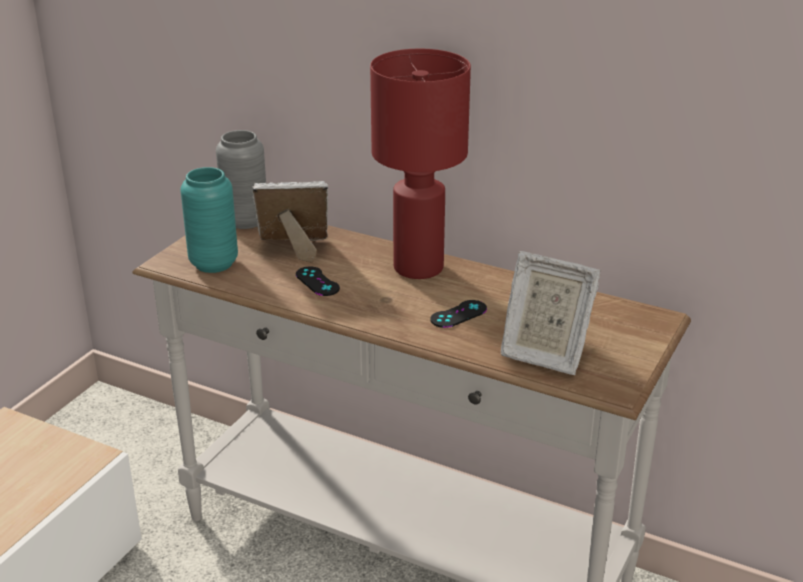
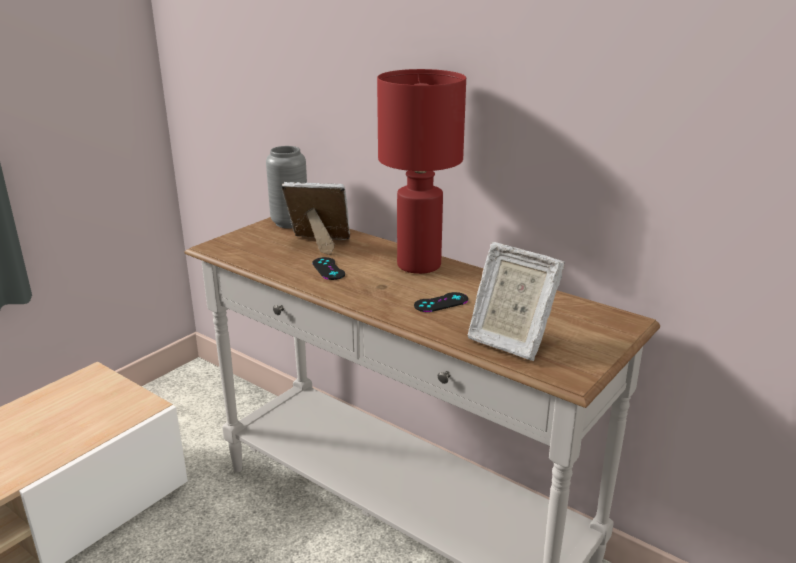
camera: 10 degrees right, 5 degrees down
(214, 264) = (249, 250): turquoise vase -> none

